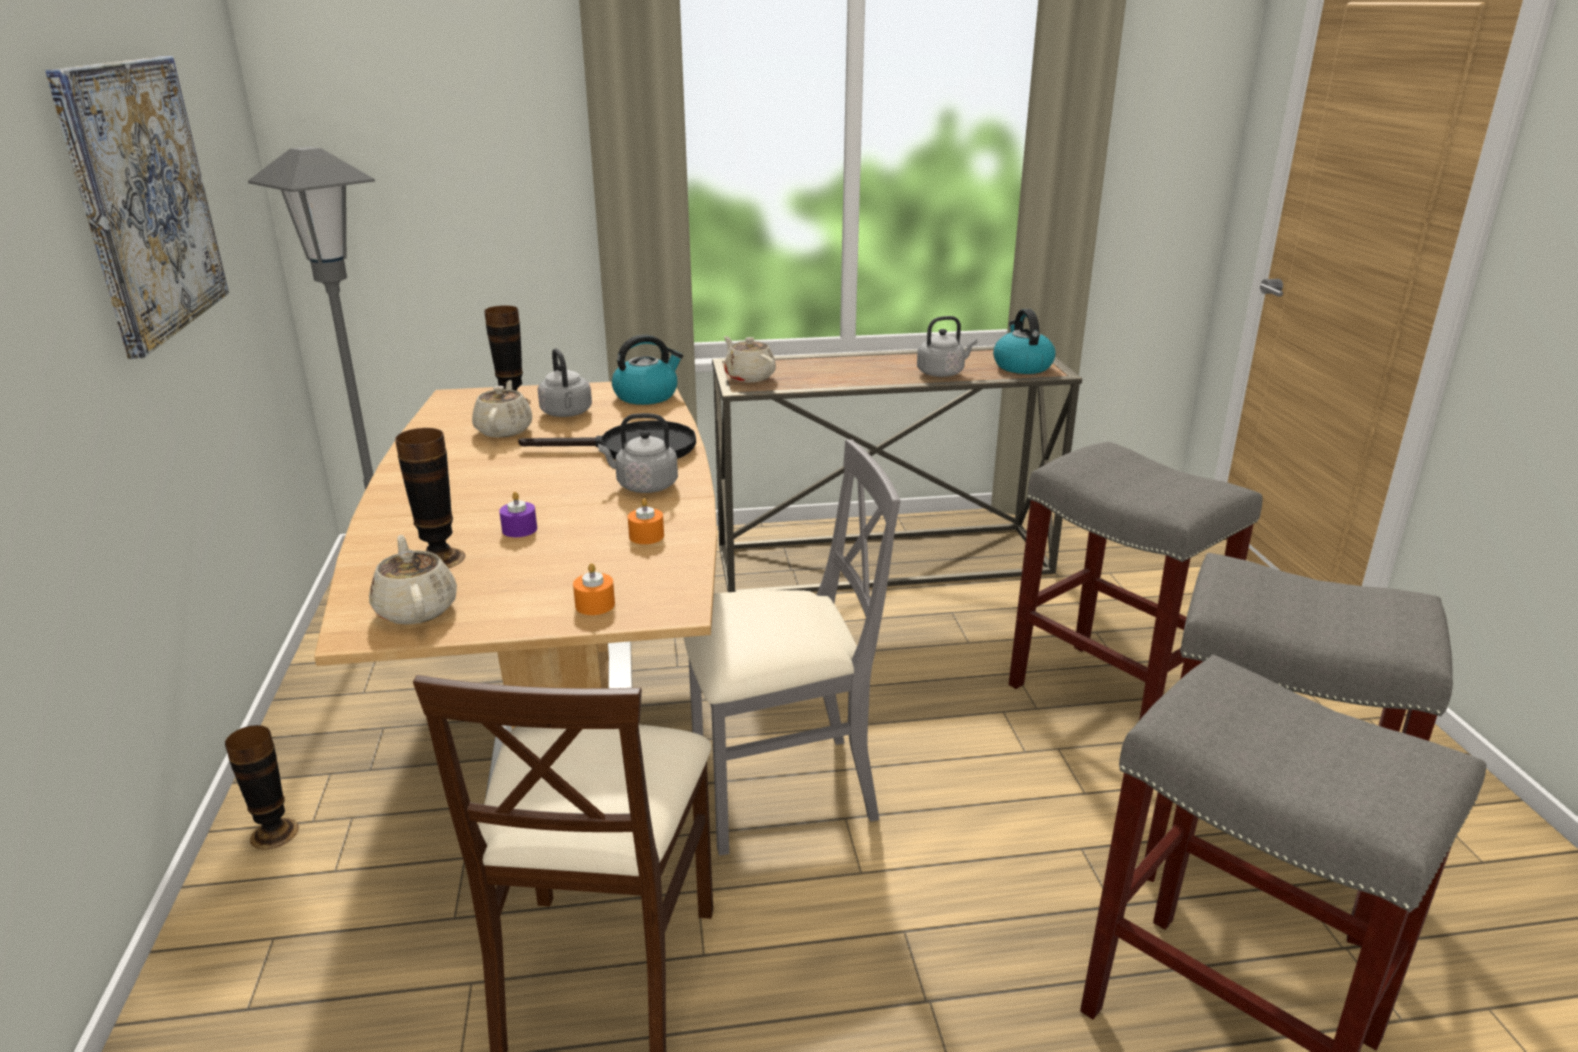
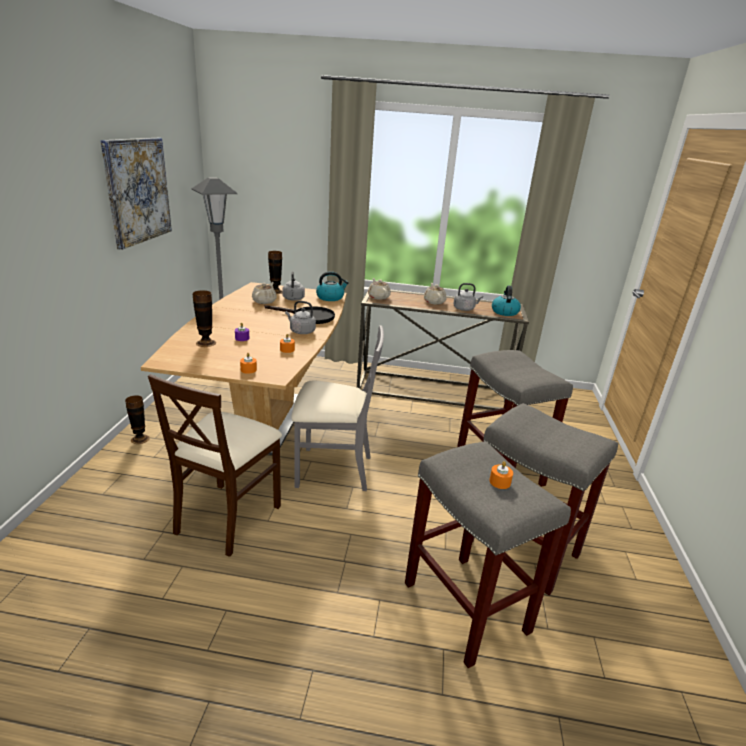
camera: 15 degrees right, 0 degrees up
(416, 608) = (185, 358): beige teapot -> beige teapot (434, 302)
(1323, 742) = (500, 482): none -> orange candle

